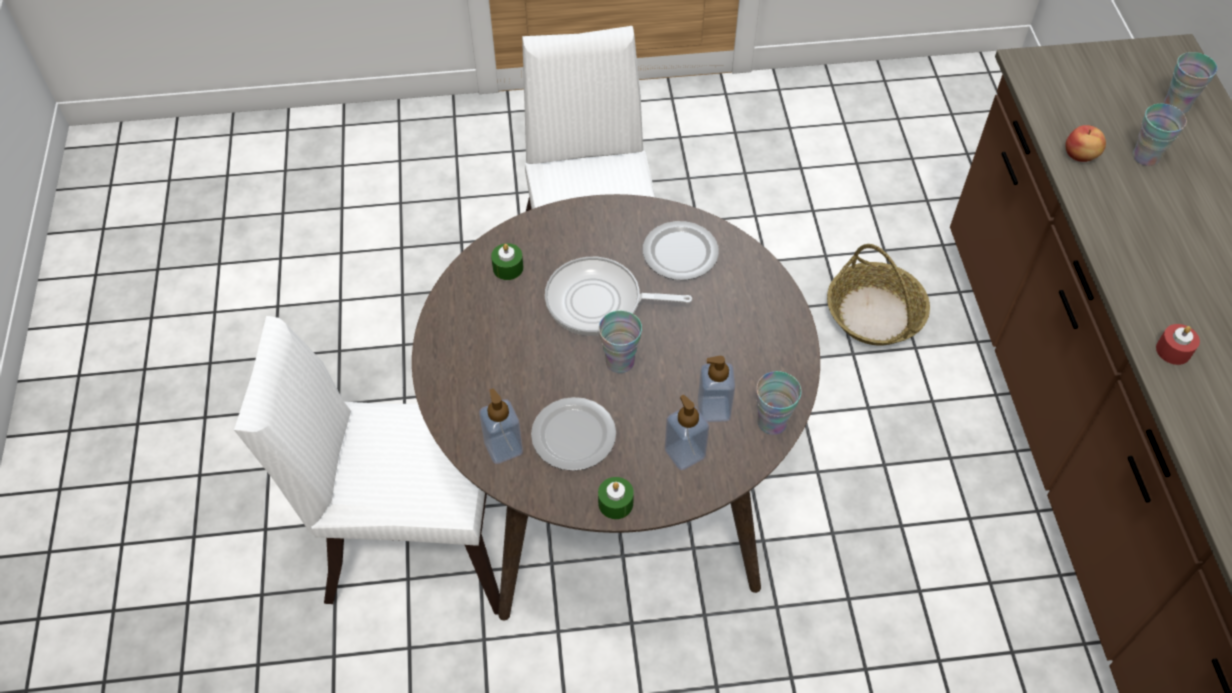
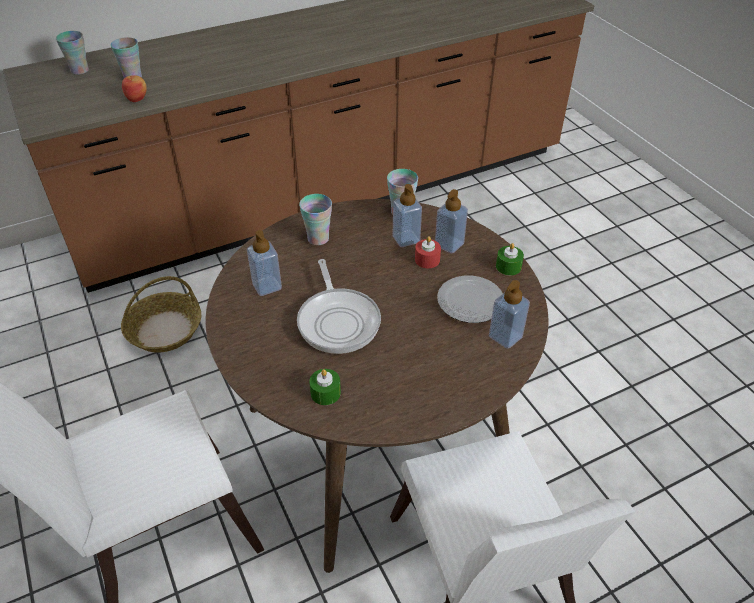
camera: 110 degrees left, 10 degrees down
(620, 362) = (391, 294): cup -> cup (318, 238)
(681, 254) = (267, 286): plate -> soap dispenser
(1173, 350) = (291, 63): red candle -> red candle (427, 260)

